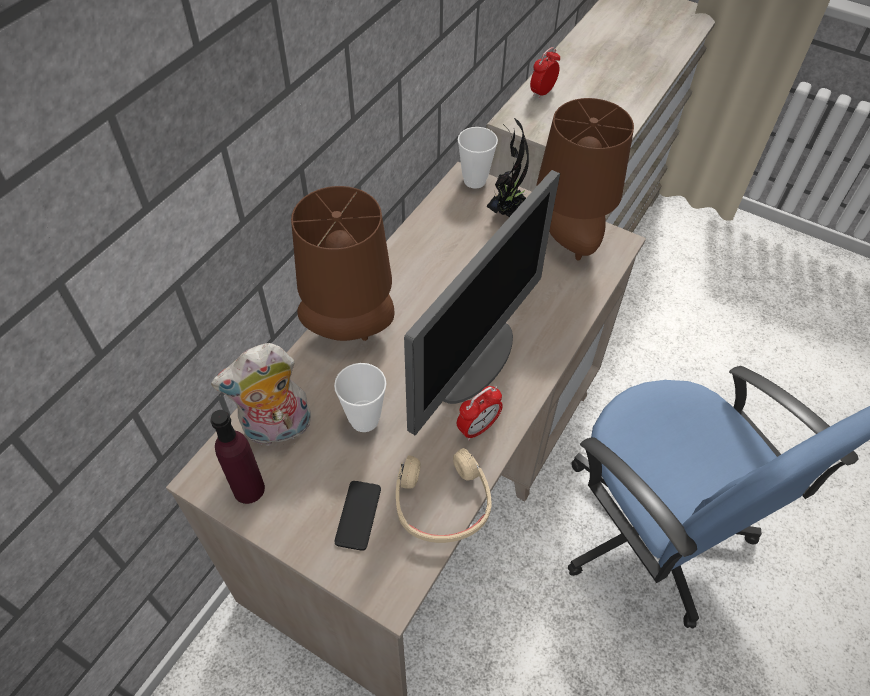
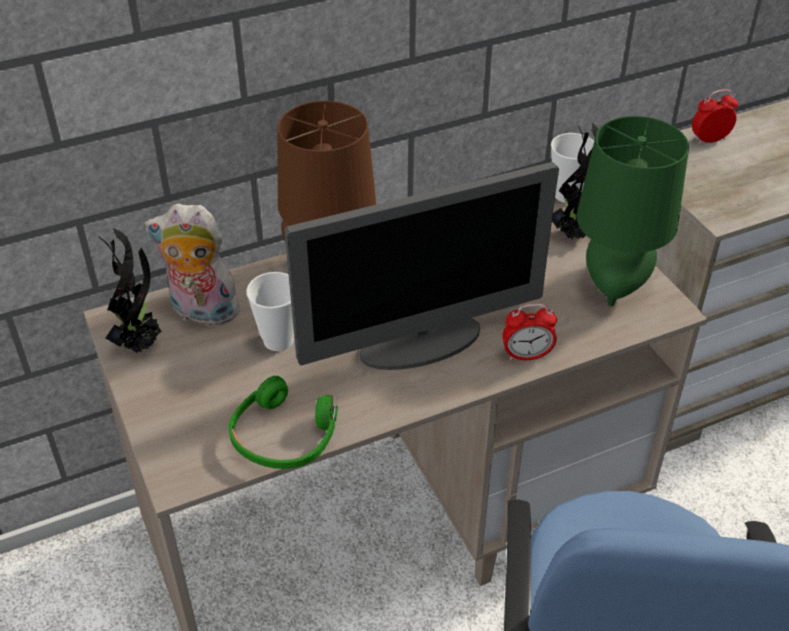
camera: 35 degrees right, 10 degrees down
(249, 489) = (141, 344): purple bottle -> potted plant
(358, 515) = (206, 407): phone -> none
(442, 502) = (284, 436): beige headphones -> green headphones
(478, 428) = (371, 396): alarm clock -> alarm clock (526, 355)
(567, 241) = (614, 285): brown table lamp -> green table lamp

